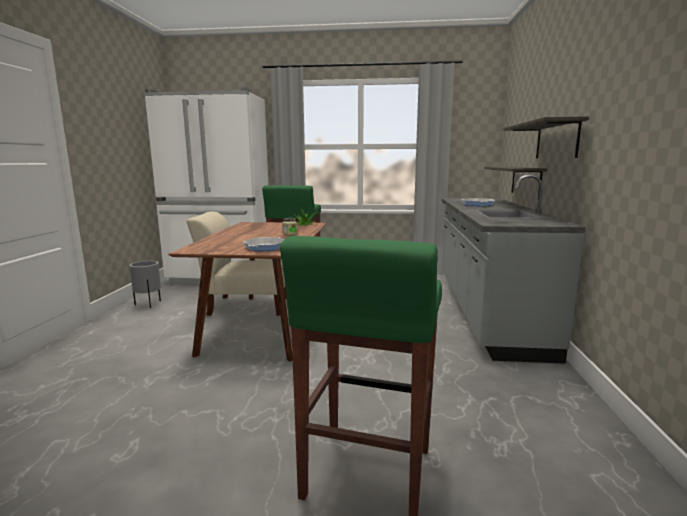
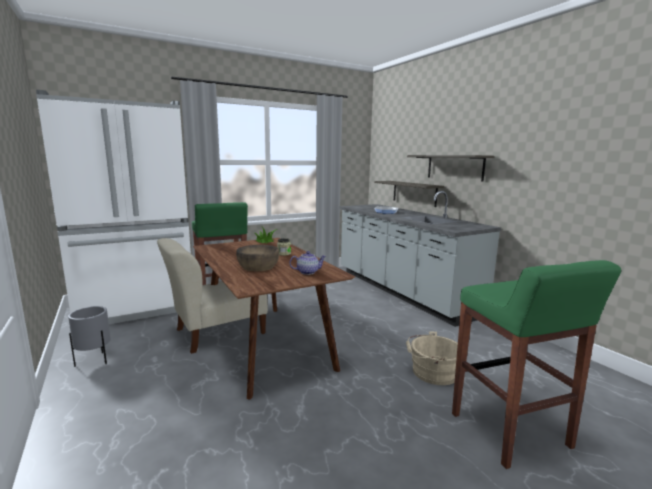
camera: 35 degrees left, 0 degrees up
(240, 239) = (258, 267): none -> brown bowl
(265, 247) = (308, 272): frying pan -> teapot
(379, 391) = (432, 372): none -> beige bucket

